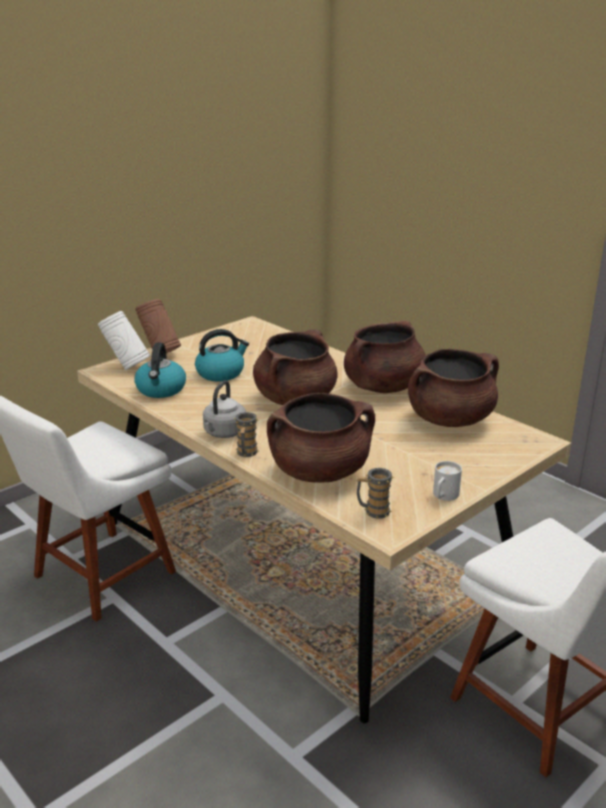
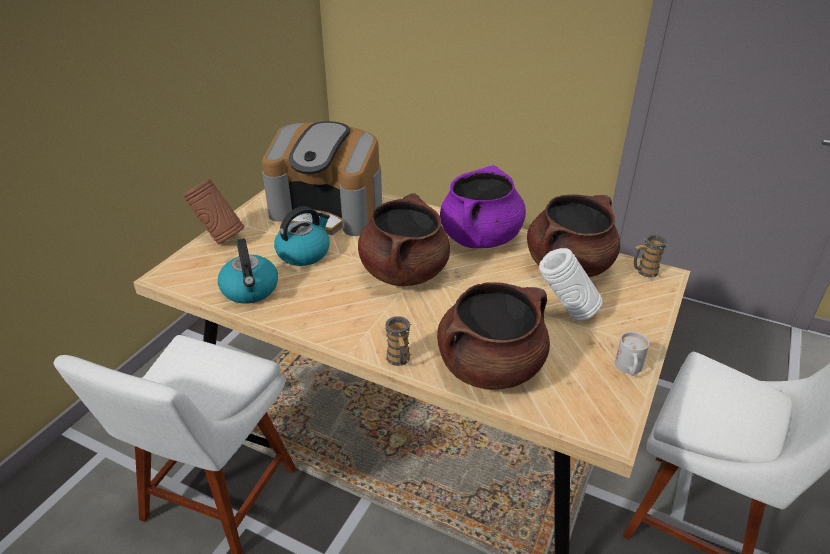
camera: 20 degrees left, 10 degrees up
(126, 367) = (191, 265): white vase -> white vase (566, 313)
(224, 433) = (357, 337): grey kettle -> none
(262, 348) = (328, 210): none -> coffee machine
(373, 511) = (577, 408): mug -> mug (644, 272)
(383, 387) = (480, 238): brown cooking pot -> purple cooking pot

